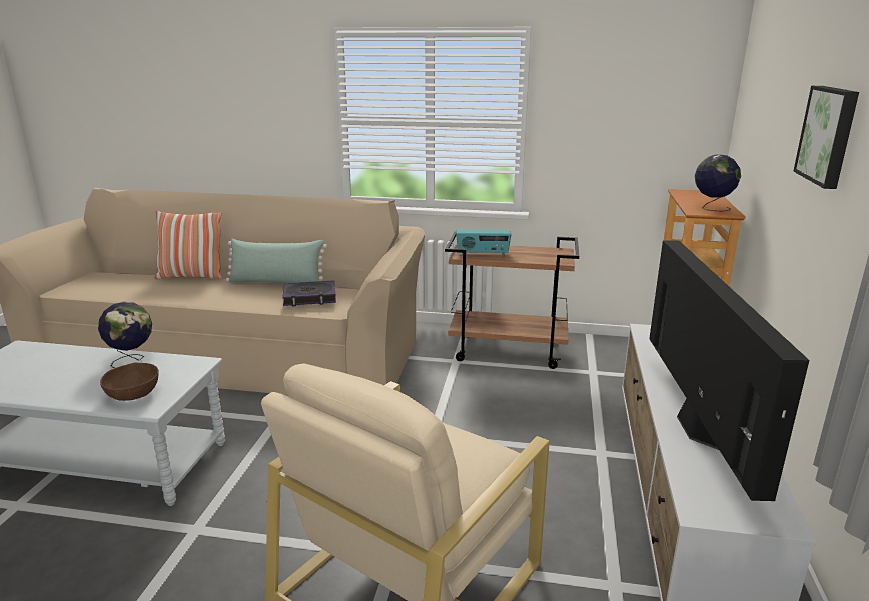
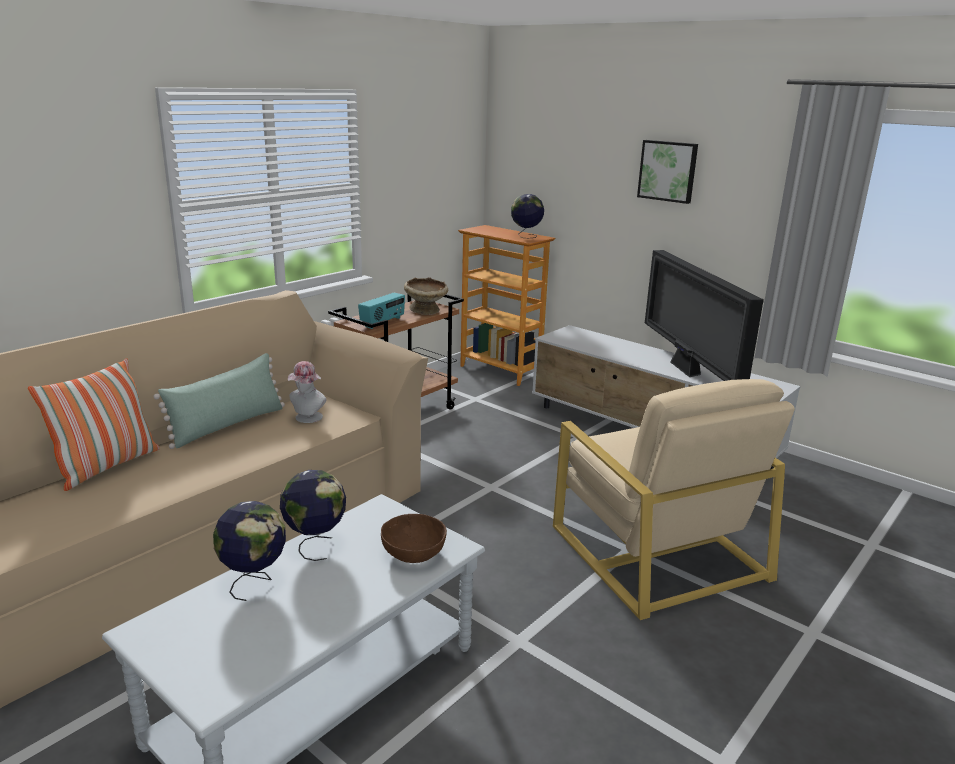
camera: 60 degrees left, 0 degrees up
(78, 357) = (254, 581): none -> globe
(309, 297) = (307, 418): book -> hat
(542, 258) = (426, 311): none -> beige bowl
(696, 428) = (686, 370): television -> television turned 135 degrees counterclockwise

